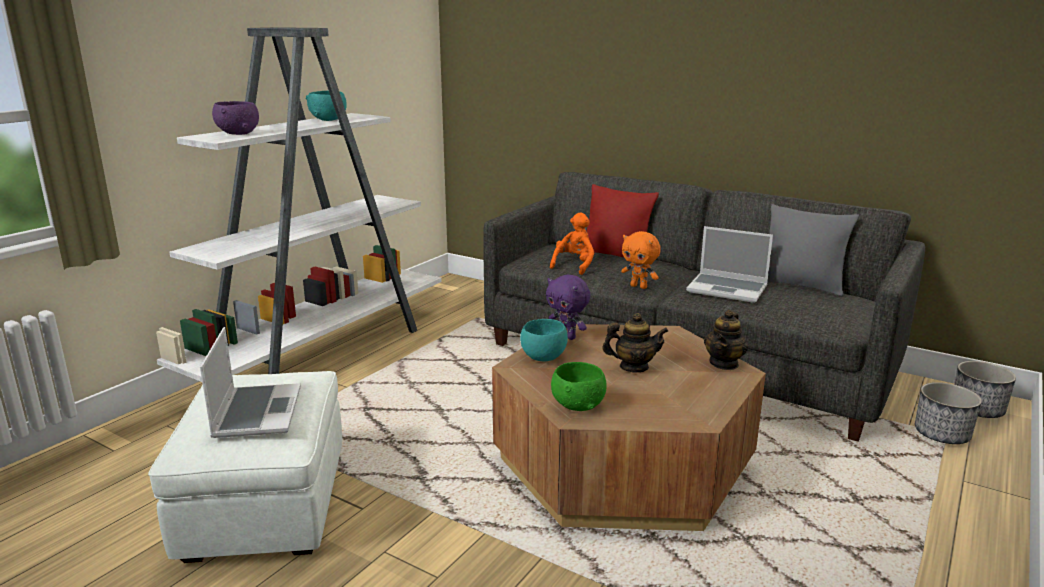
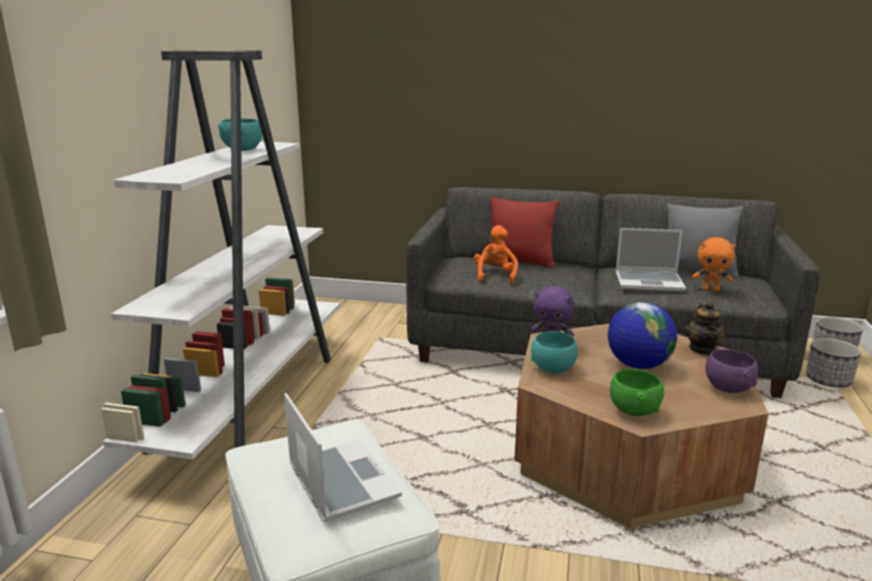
camera: 20 degrees left, 0 degrees up
(238, 133) = (179, 170): purple bowl -> purple bowl (727, 388)
(633, 367) = (638, 365): teapot -> globe
(639, 286) = (570, 289): orange plush toy -> orange plush toy (710, 290)

